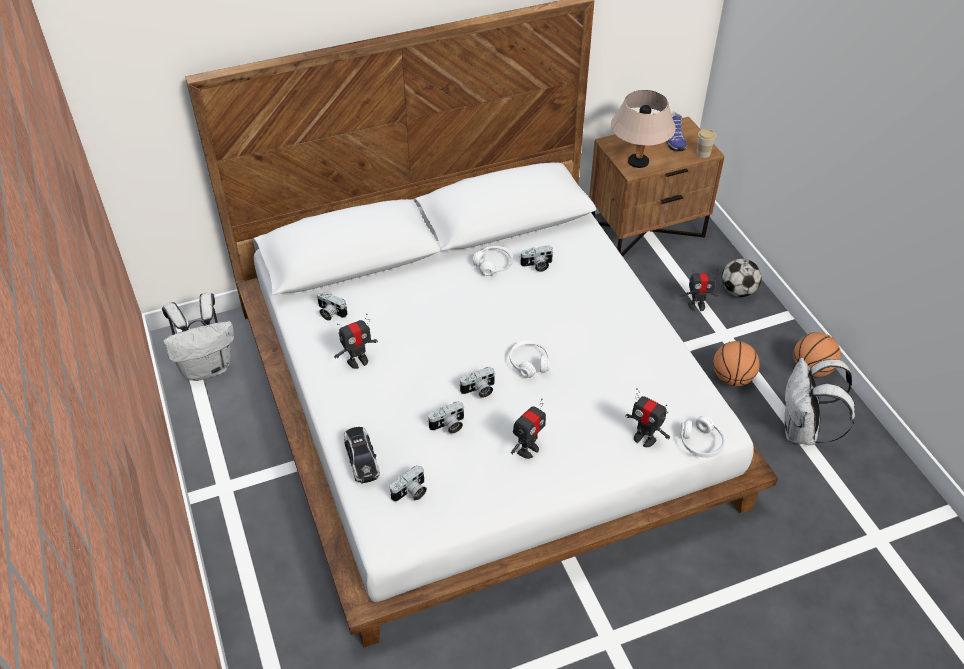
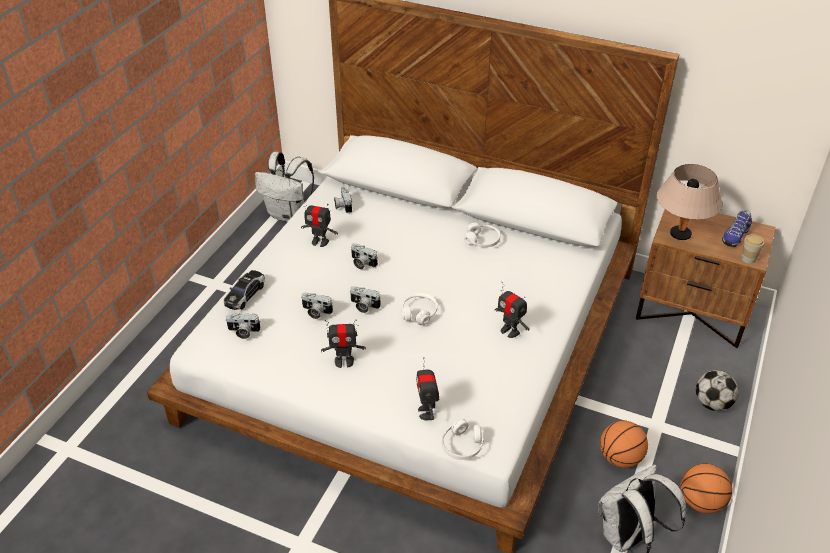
camera: 45 degrees right, 5 degrees down
(537, 265) = (511, 259): camera -> camera (362, 263)
(696, 306) = (660, 390): toy robot -> toy robot (510, 331)

